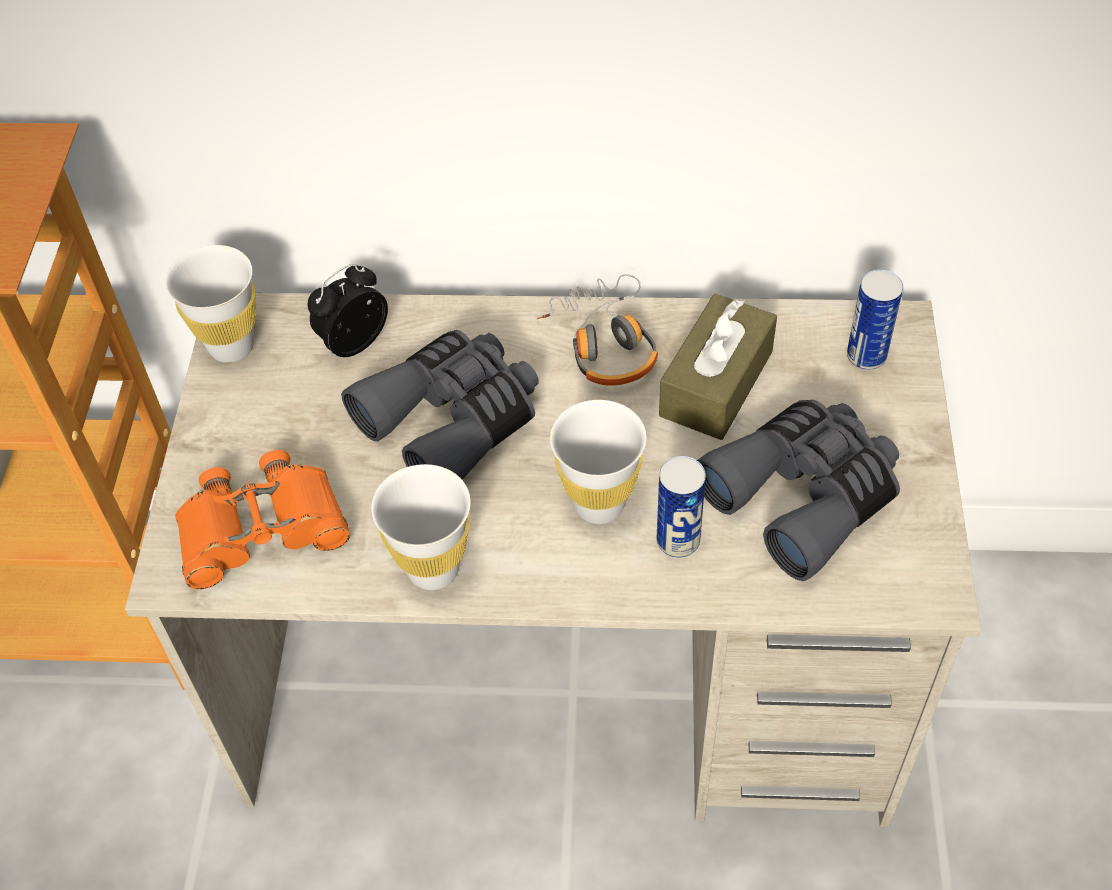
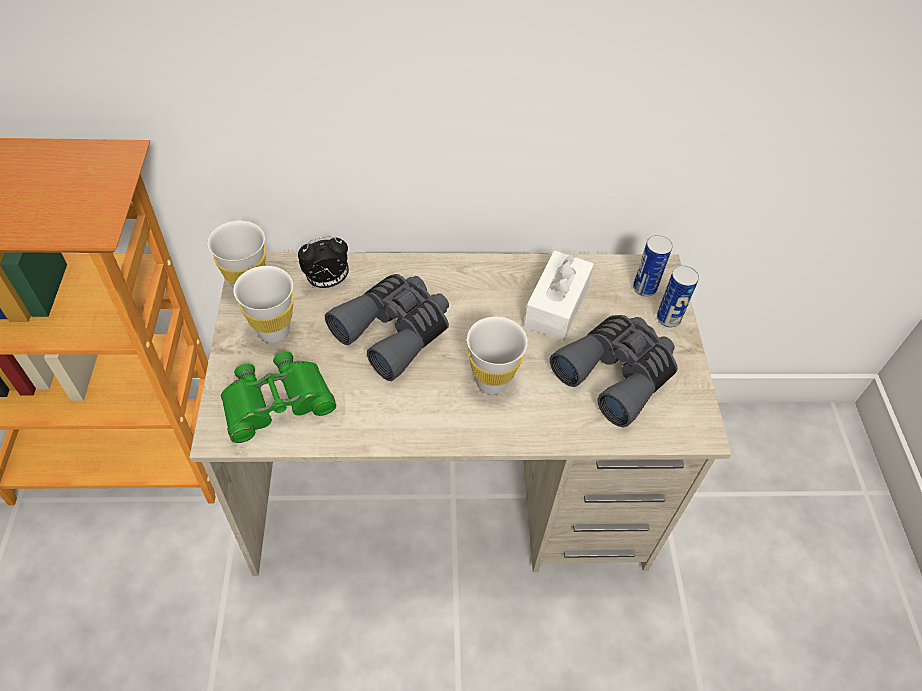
camera: 10 degrees left, 0 degrees up
(261, 528) = (276, 402): orange binoculars -> green binoculars
(353, 342) = (327, 282): alarm clock -> alarm clock turned 150 degrees counterclockwise
(433, 569) = (390, 426): white cup -> white cup (273, 331)
(605, 342) = (485, 281): headphones -> none
(678, 541) = (543, 404): can -> can (668, 318)
(716, 383) = (556, 306): brown tissue box -> white tissue box

